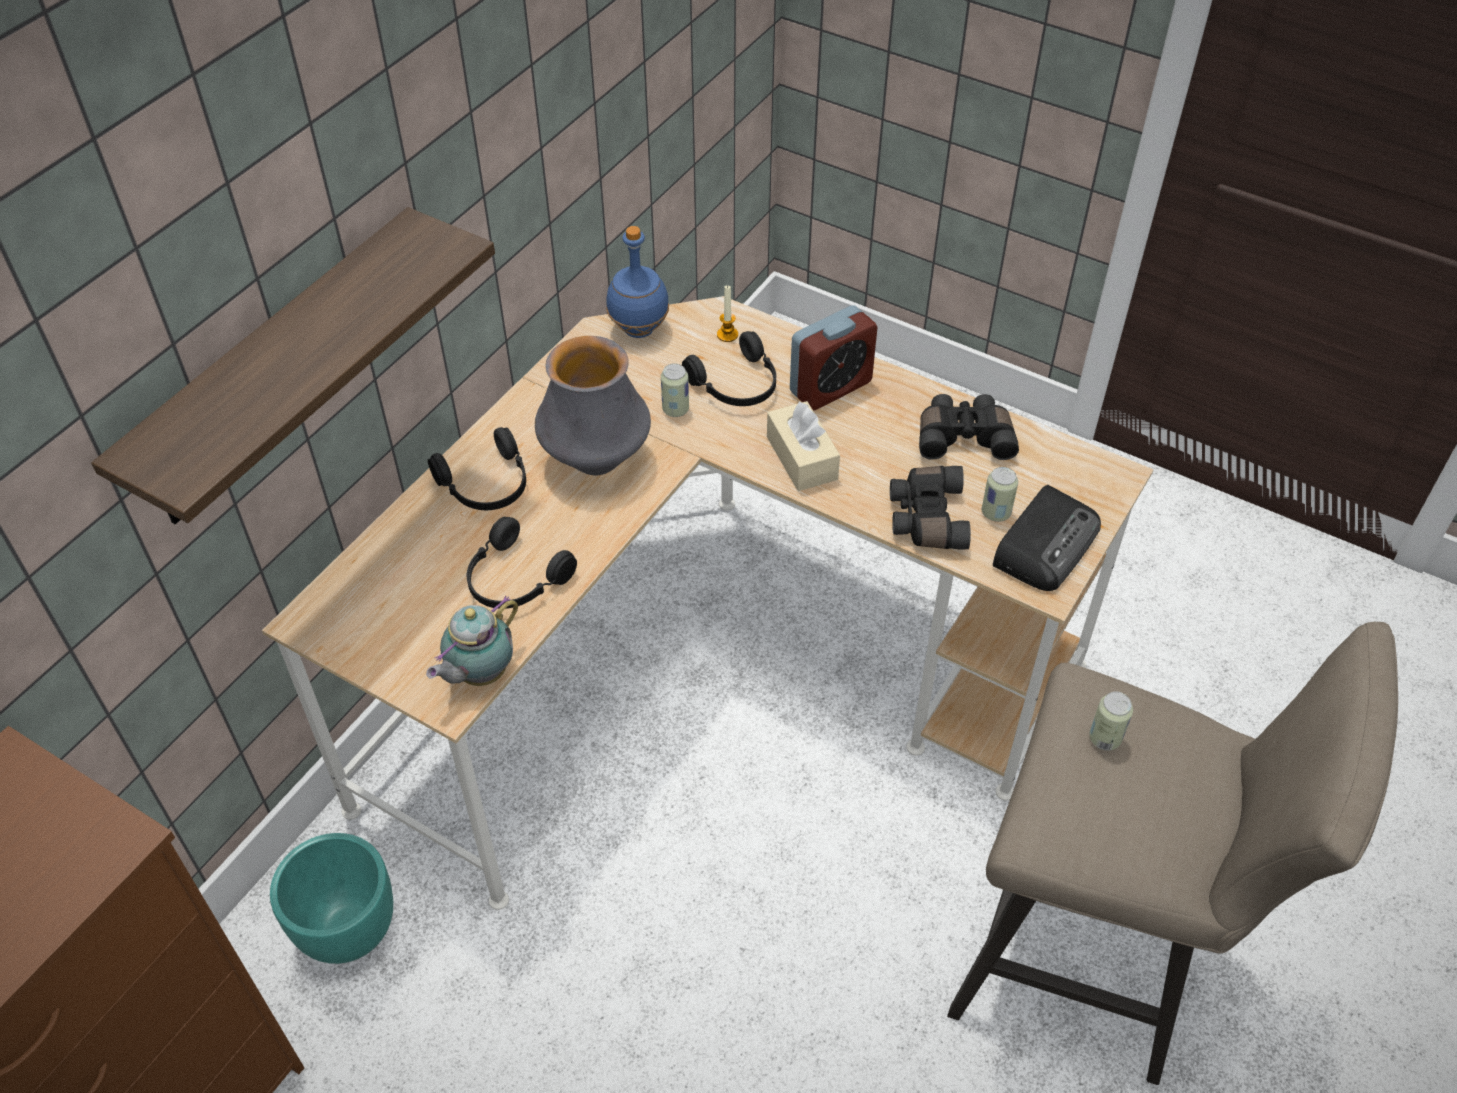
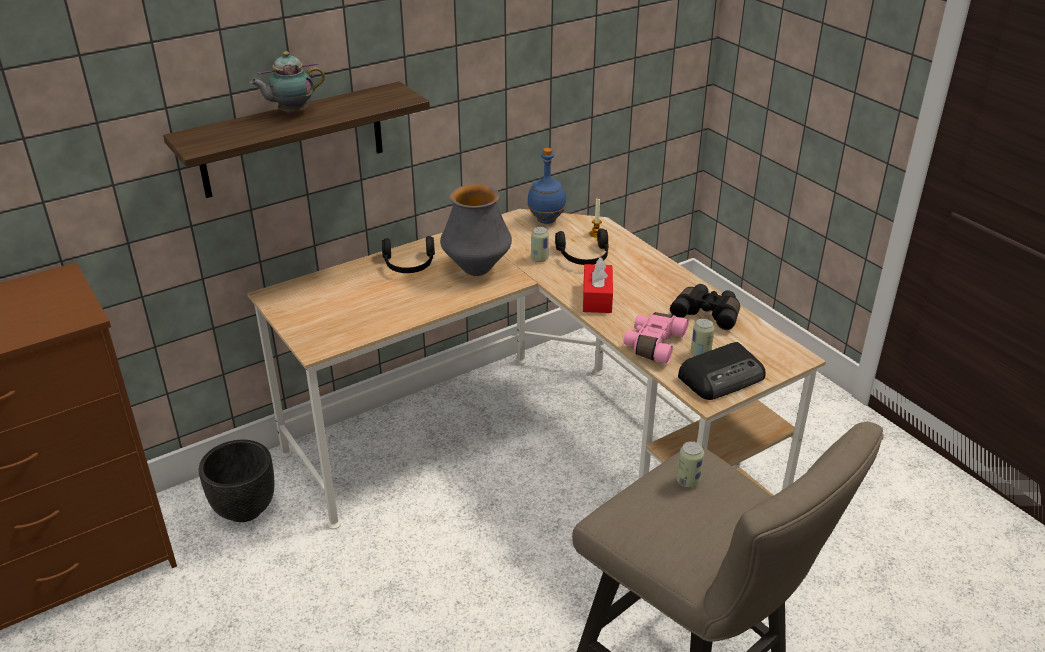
camera: 25 degrees right, 15 degrees down
(349, 931) = (245, 510): turquoise planter -> black planter
(479, 674) = (339, 342): teapot -> teapot (291, 113)
(514, 580) = (391, 307): black headphones -> none
(801, 458) = (597, 298): beige tissue box -> red tissue box
(830, 387) = (640, 271): alarm clock -> none
(925, 518) = (653, 344): black binoculars -> pink binoculars

